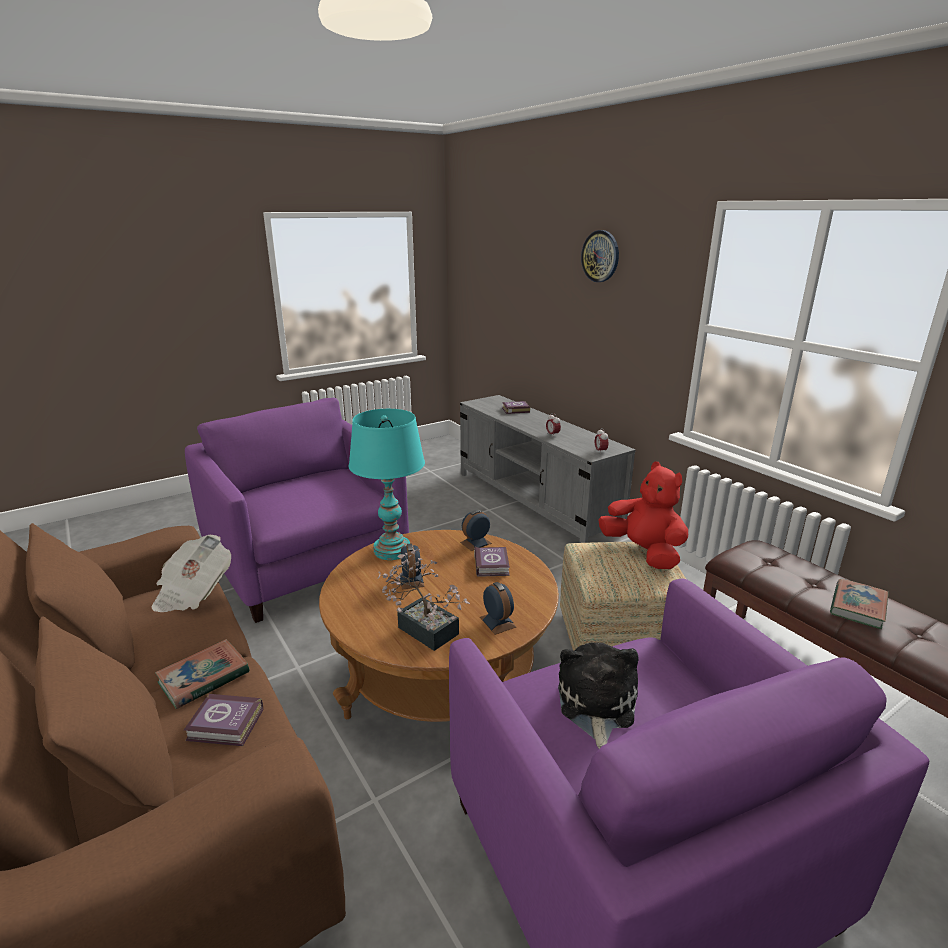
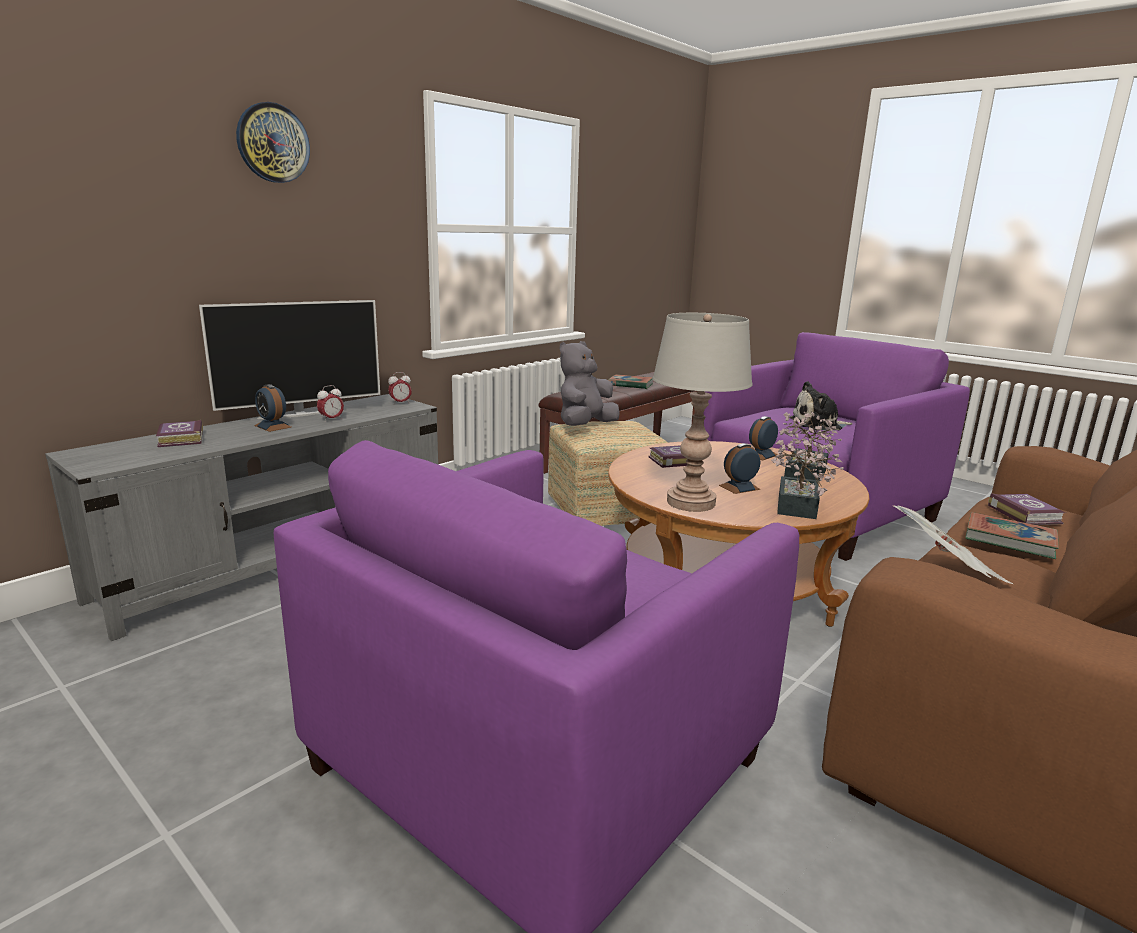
camera: 105 degrees left, 5 degrees down
(351, 593) = (795, 509): none -> potted plant
(392, 550) = (691, 502): turquoise table lamp -> grey table lamp
(475, 543) = (635, 468): alarm clock -> alarm clock (273, 426)
(567, 428) = (301, 414): none -> television
(643, 552) = (585, 426): red plush toy -> grey plush toy

